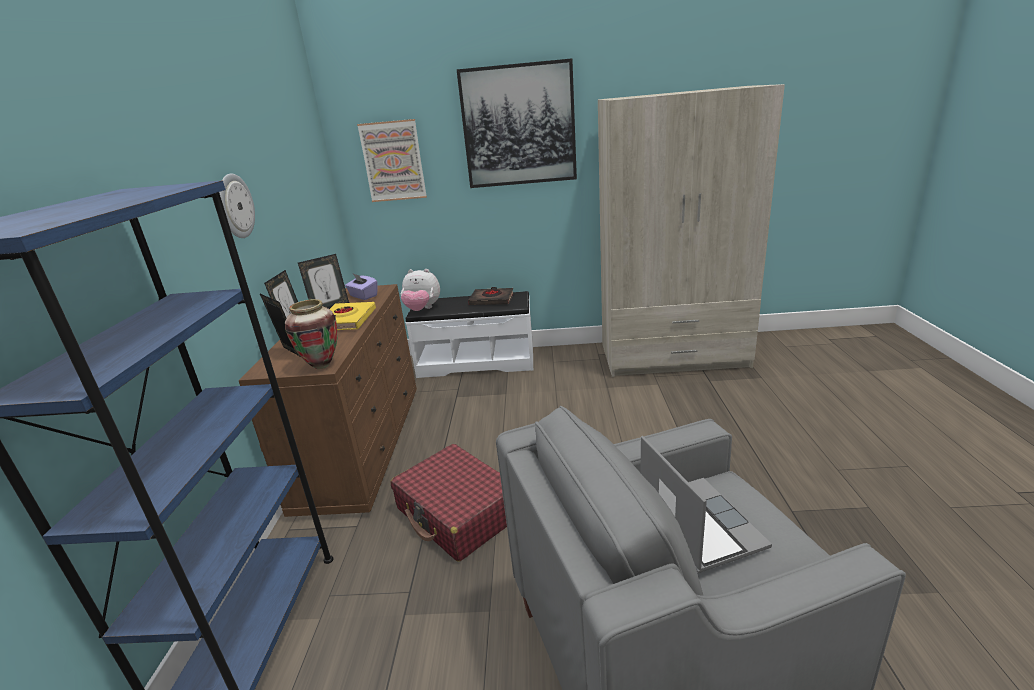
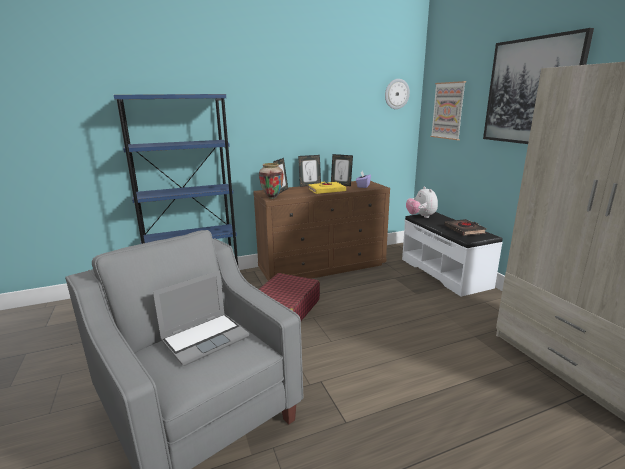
camera: 65 degrees right, 5 degrees down
(235, 206) = (297, 115): wall clock -> wall clock (396, 94)

